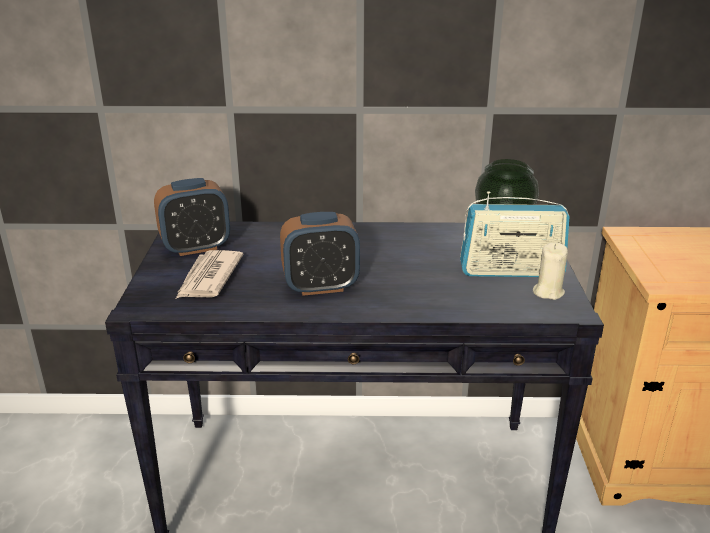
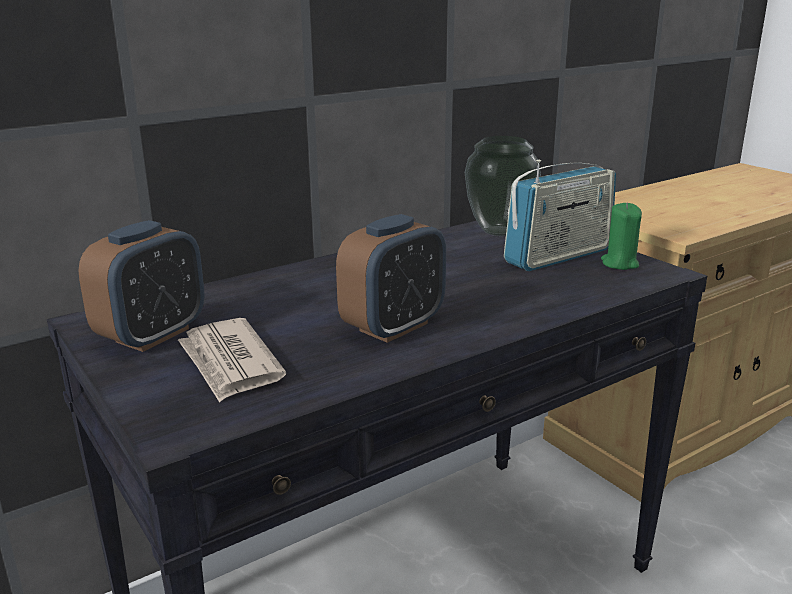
camera: 35 degrees left, 5 degrees down
(548, 292) = (619, 263): beige candle -> green candle

